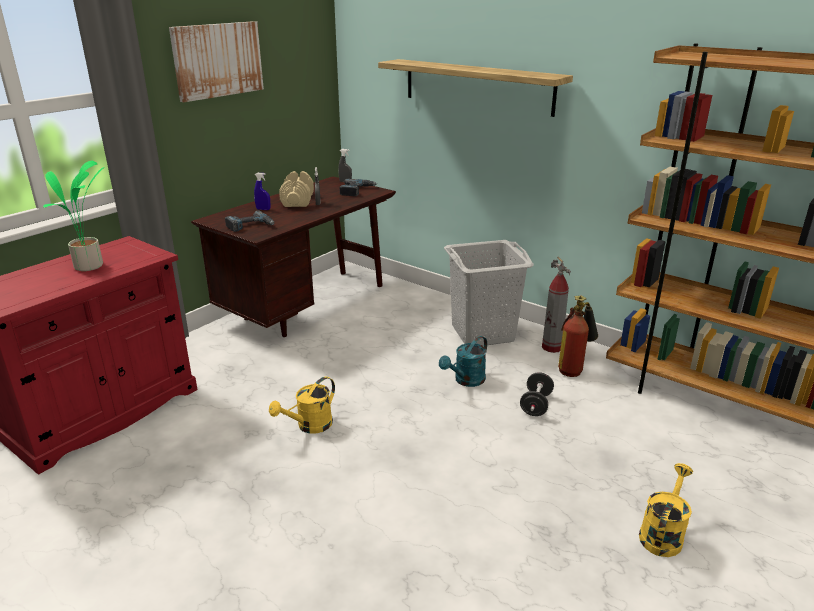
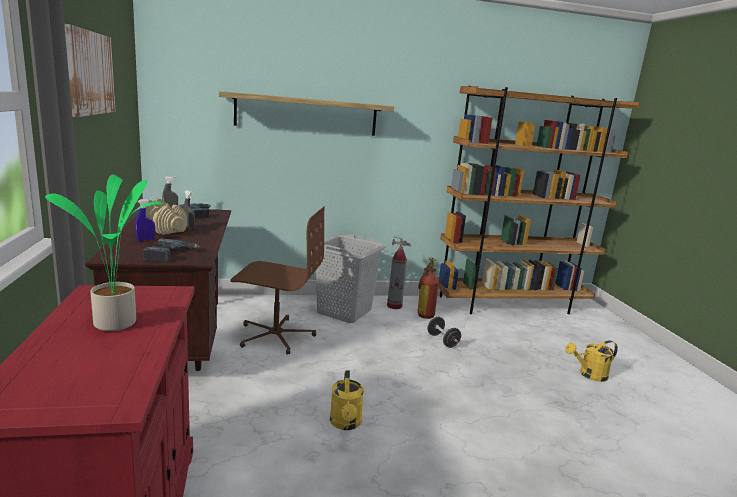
camera: 50 degrees left, 10 degrees down
(380, 332) = (275, 335): none -> brown office chair
(466, 381) = (386, 344): turquoise watering can -> none
(662, 533) = (589, 375): yellow watering can -> yellow watering can turned 90 degrees counterclockwise

